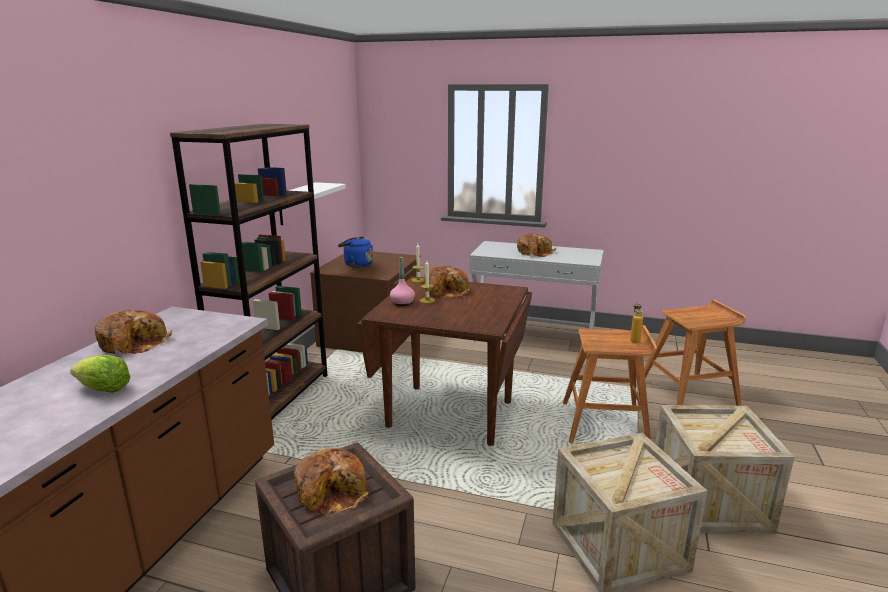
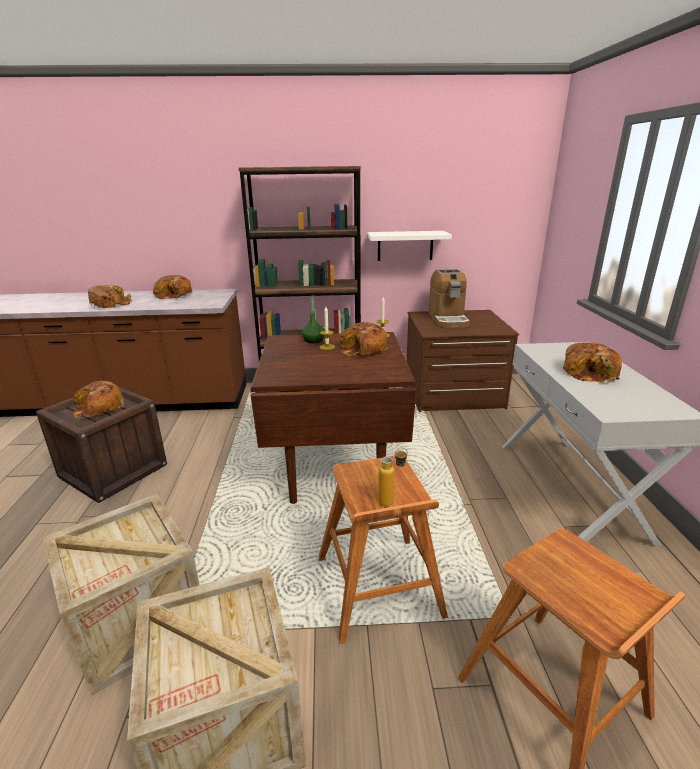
camera: 70 degrees right, 5 degrees up
(103, 389) = (111, 304): lettuce -> bread
(356, 265) = (448, 319): blue kettle -> coffee machine
(402, 303) = (313, 340): pink bottle -> green bottle

